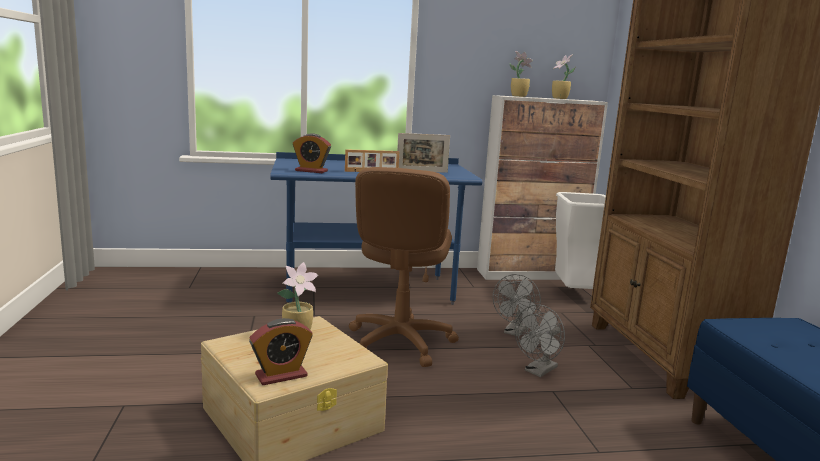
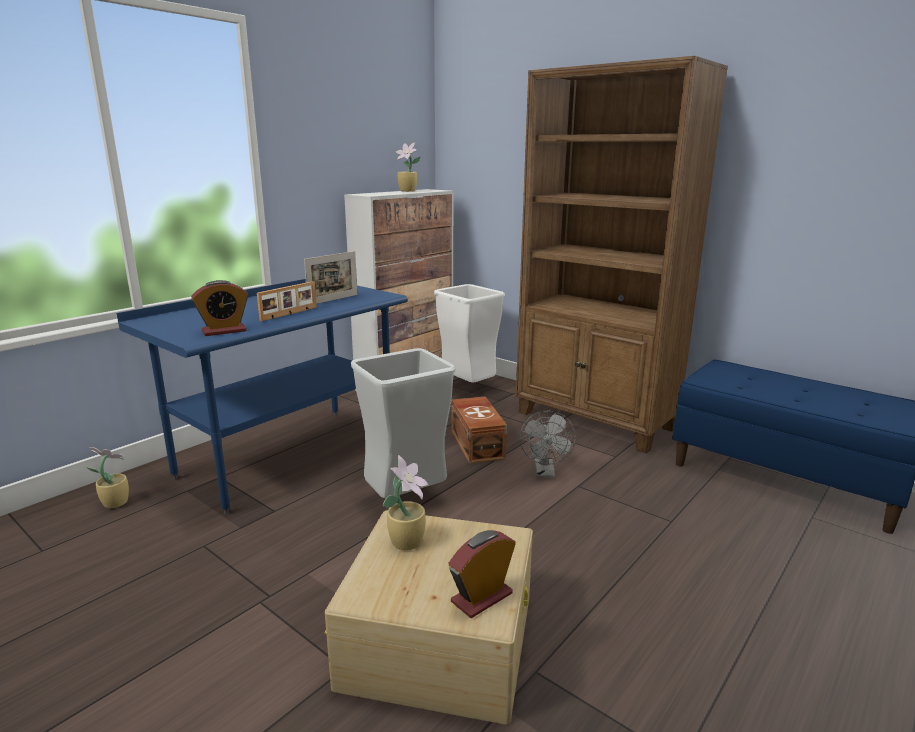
camera: 40 degrees left, 5 degrees up
(281, 375) = (482, 598): alarm clock -> alarm clock turned 150 degrees counterclockwise
(399, 342) = (405, 500): brown office chair -> grey trash can
(514, 332) = (478, 444): grey fan -> brown storage box
(518, 96) = (372, 193): potted plant -> potted plant (115, 502)

